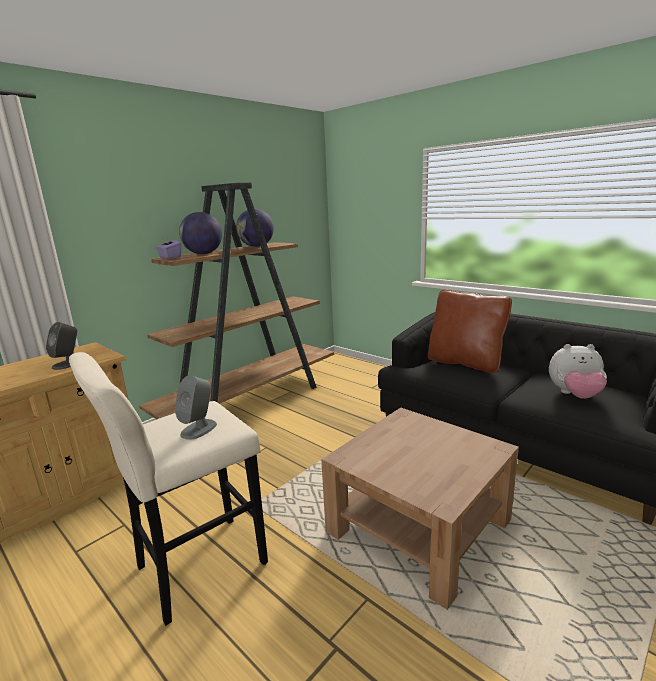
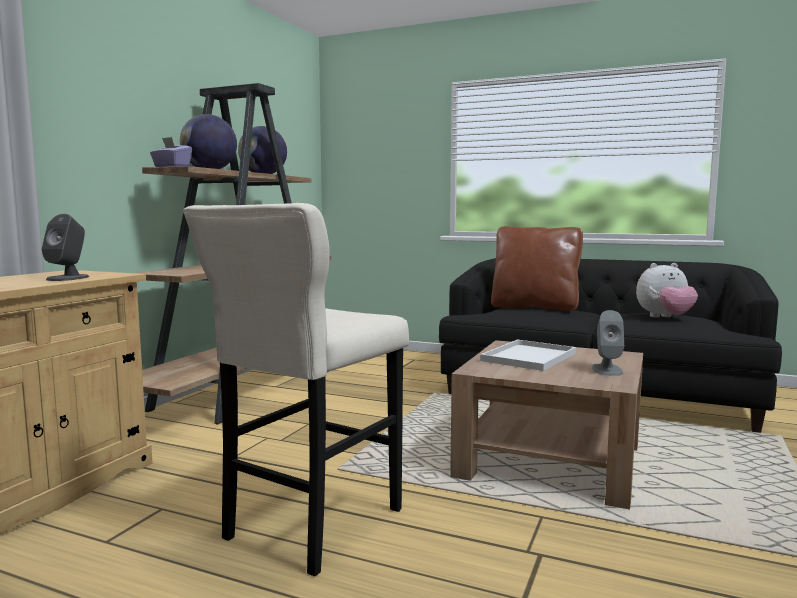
camera: 20 degrees left, 10 degrees down
(199, 429) = (337, 315): grey speaker -> grey speaker (607, 370)
(406, 439) = (529, 356): none -> white tray

